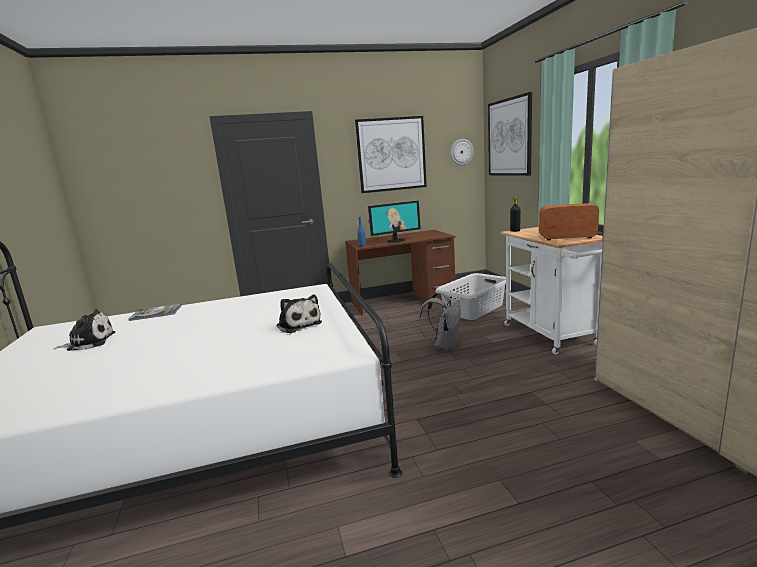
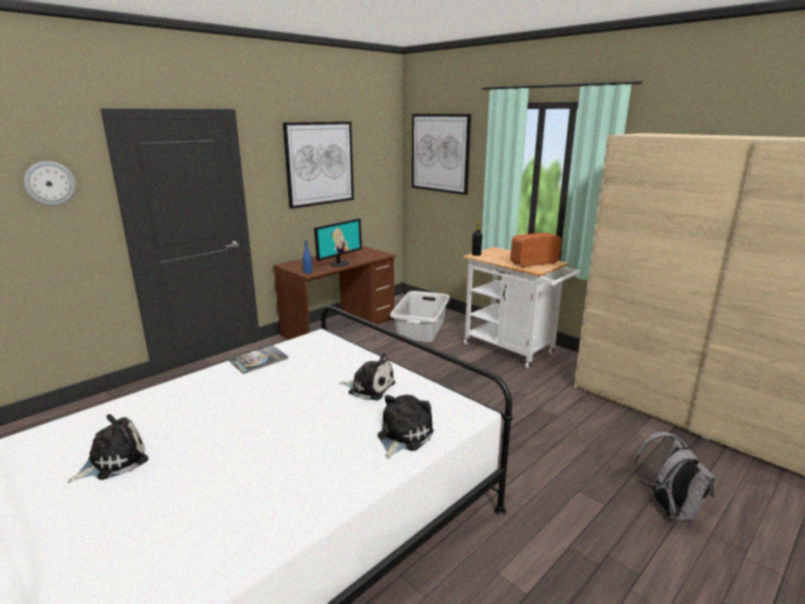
camera: 30 degrees left, 5 degrees up
(156, 313) = (147, 399): book -> book (258, 360)
(270, 361) = (402, 436): none -> plush toy
(444, 345) = (429, 374): grey backpack -> grey backpack (669, 509)
(461, 152) = (384, 161): wall clock -> wall clock (50, 183)

